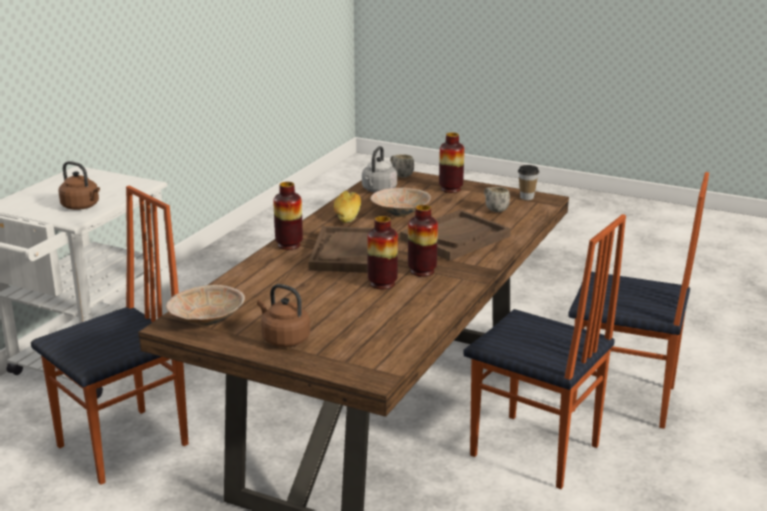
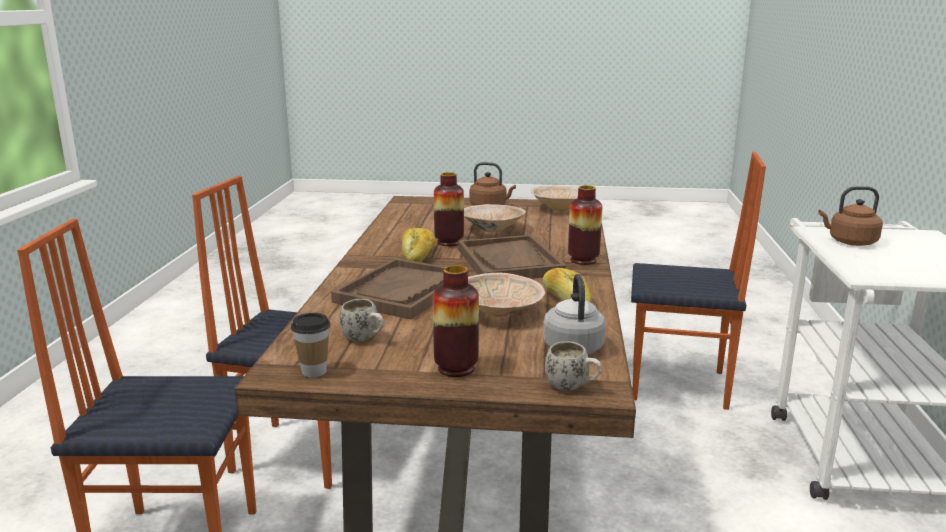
camera: 160 degrees right, 5 degrees down
(125, 446) = (679, 386): chair -> chair turned 105 degrees counterclockwise
(323, 296) = (492, 229): none -> beige bowl
(422, 271) = (418, 255): vase -> bread

